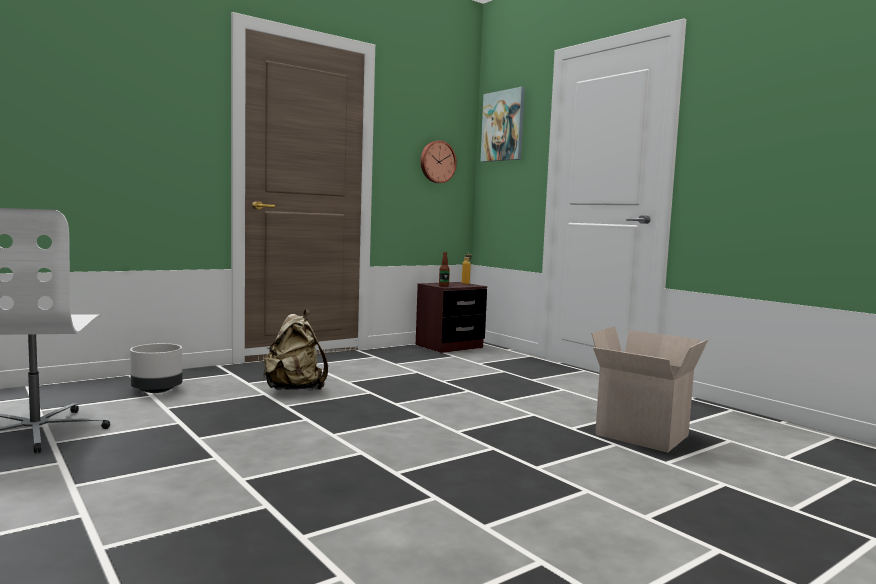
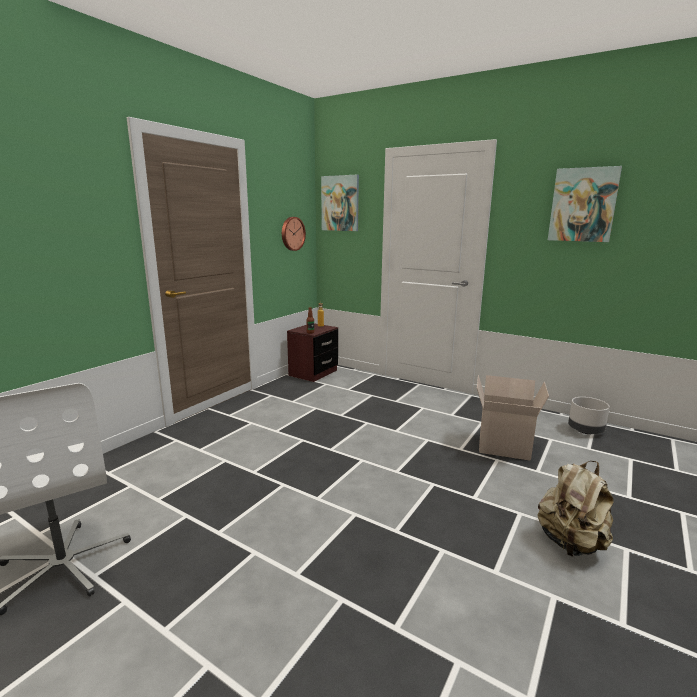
camera: 20 degrees left, 10 degrees up
(157, 390) = (129, 477): grey planter -> grey planter (585, 430)
(294, 390) = (244, 450): beige backpack -> beige backpack (571, 543)
(802, 92) = (583, 205): none -> picture

